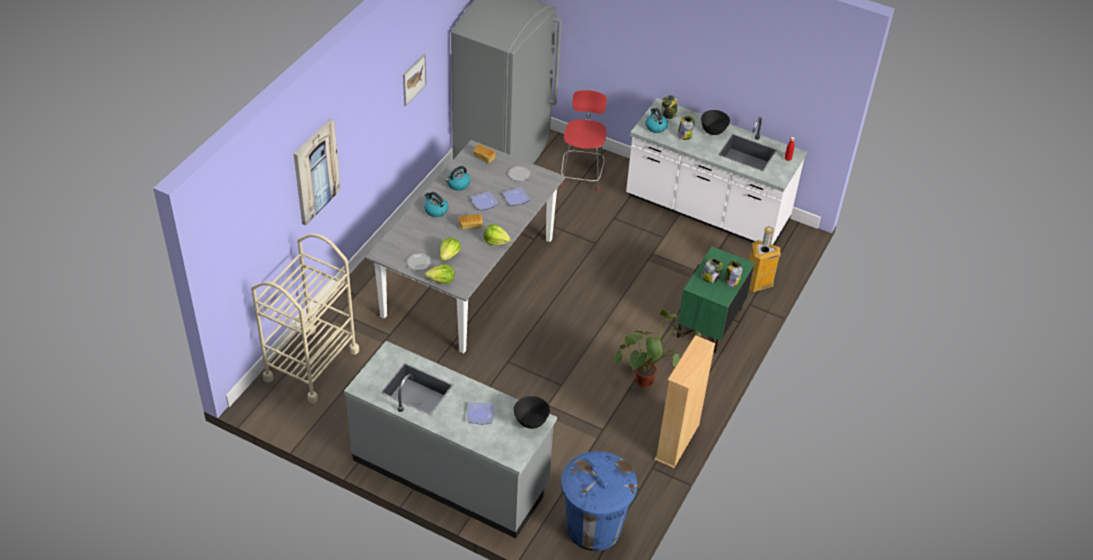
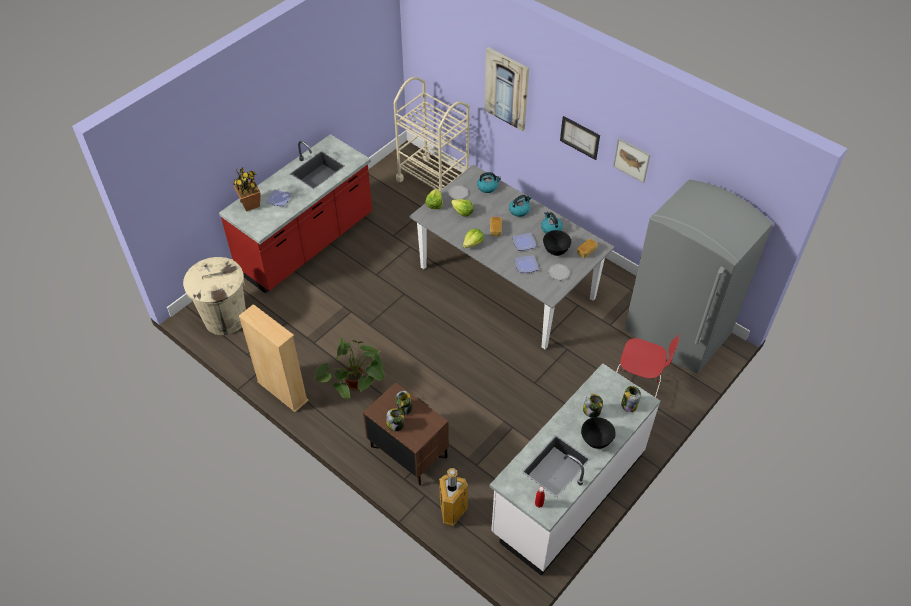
camera: 105 degrees right, 5 degrees up
(378, 121) = (580, 137): none -> picture
(451, 473) = (307, 245): grey counter -> red counter
(496, 442) = (250, 204): none -> potted plant
(531, 421) = (260, 225): black bowl -> black bowl (556, 251)
(593, 528) = (225, 318): blue trash can -> beige trash can
(655, 127) = (608, 387): kettle -> kettle (487, 187)
(710, 324) = (408, 452): green nightstand -> brown nightstand

